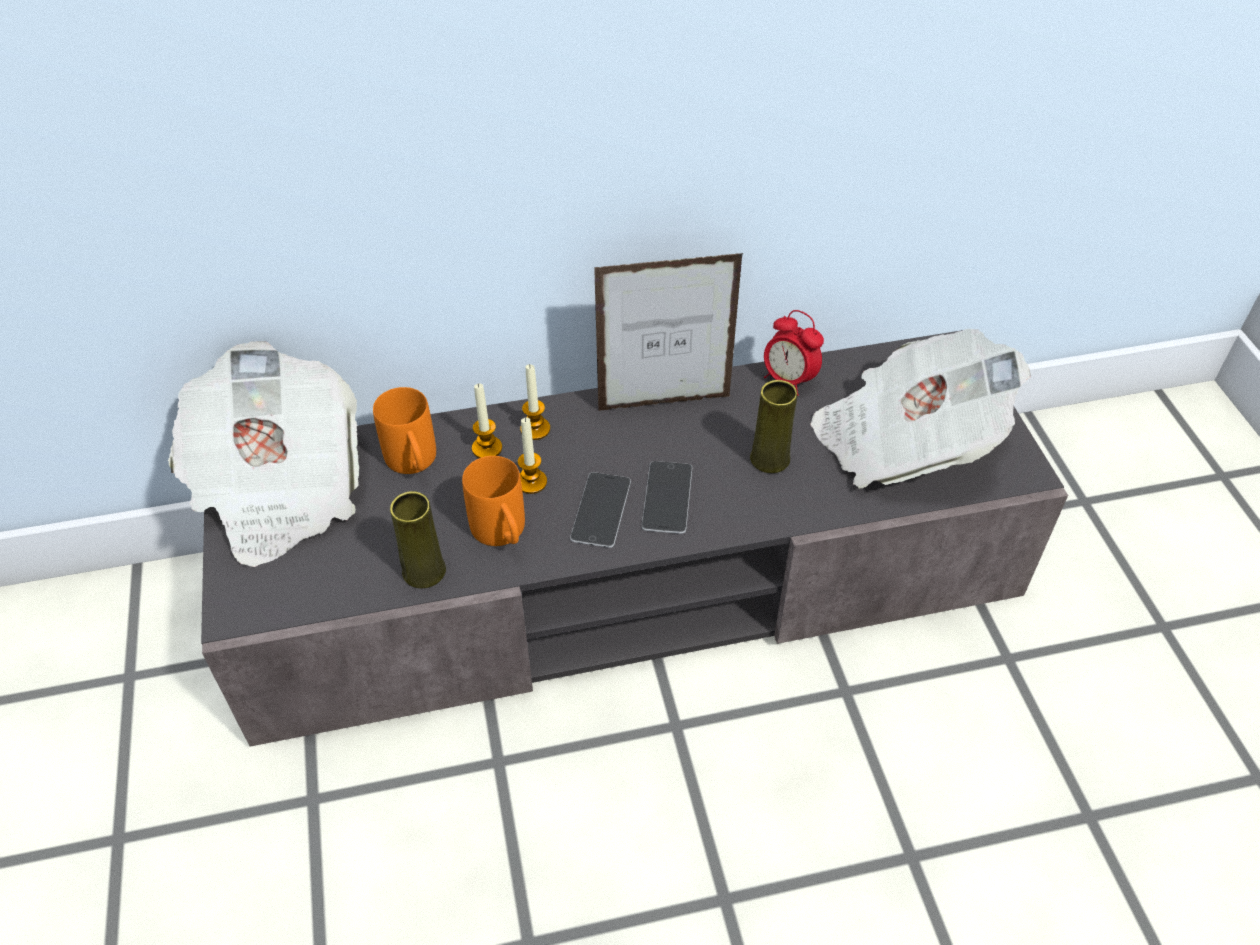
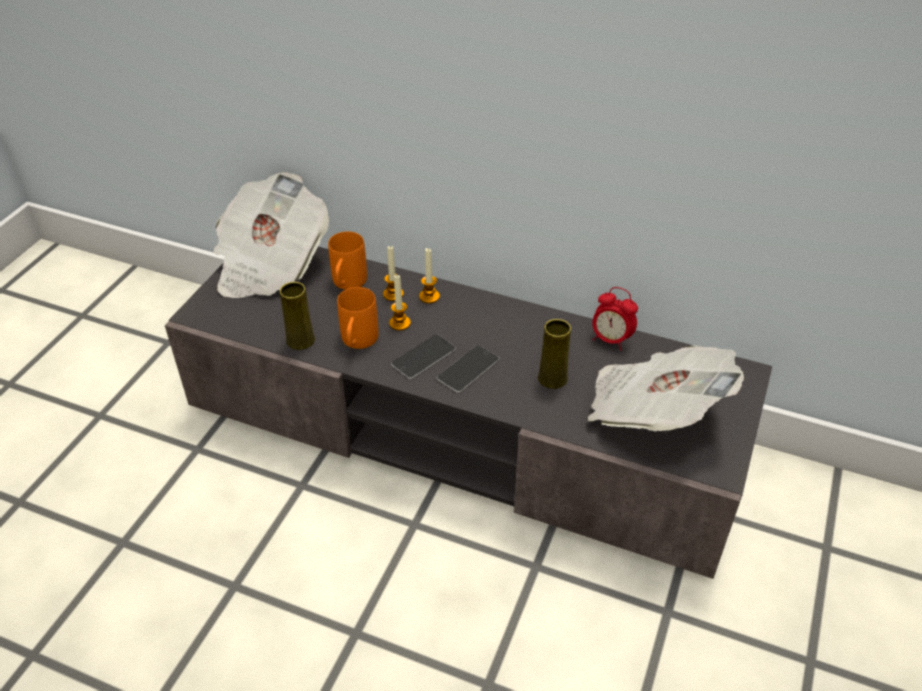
camera: 35 degrees right, 5 degrees down
(664, 403) = (518, 317): picture frame -> none
(788, 380) = (610, 340): alarm clock -> alarm clock turned 45 degrees counterclockwise

